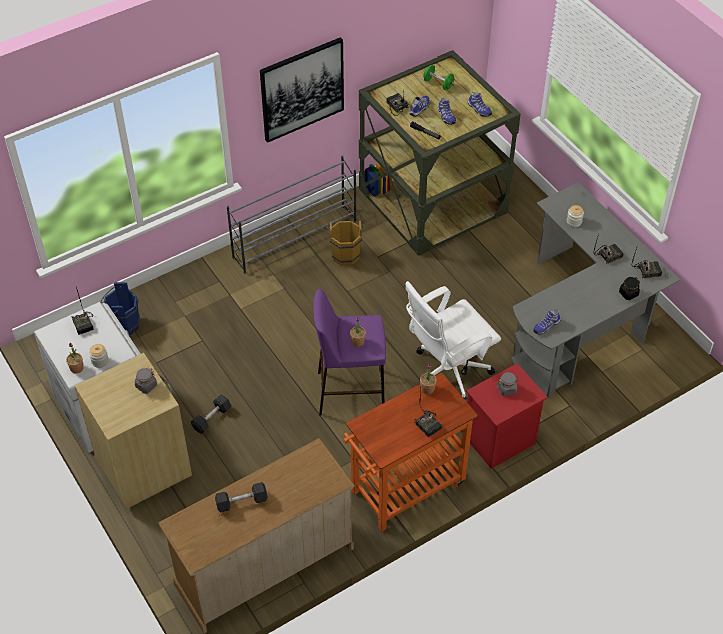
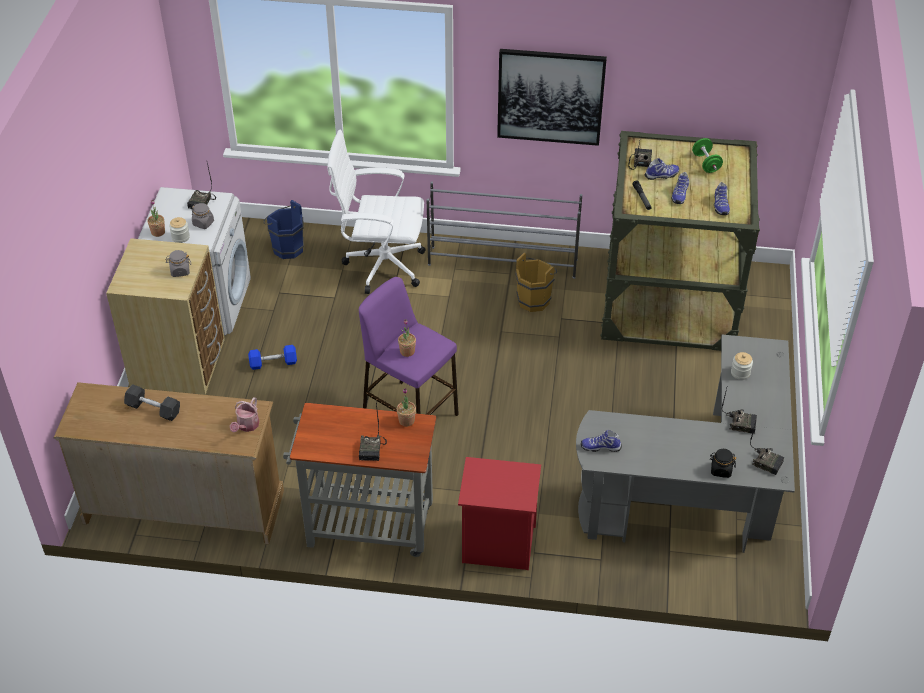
camera: 40 degrees right, 5 degrees down
(211, 418) = (273, 363): grey dumbbell -> blue dumbbell
(323, 467) = (246, 426): none -> watering can
(406, 488) = (367, 527): orange cart -> grey cart
(447, 374) = (514, 456): white office chair -> white office chair (380, 266)
(507, 389) = (504, 480): grey jar -> grey jar (203, 223)

